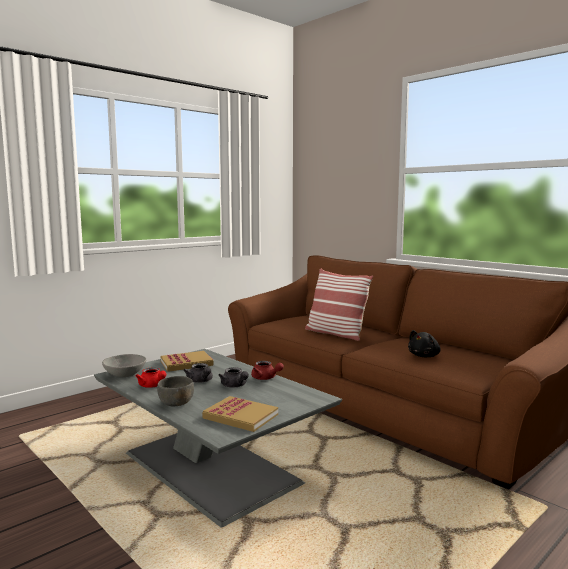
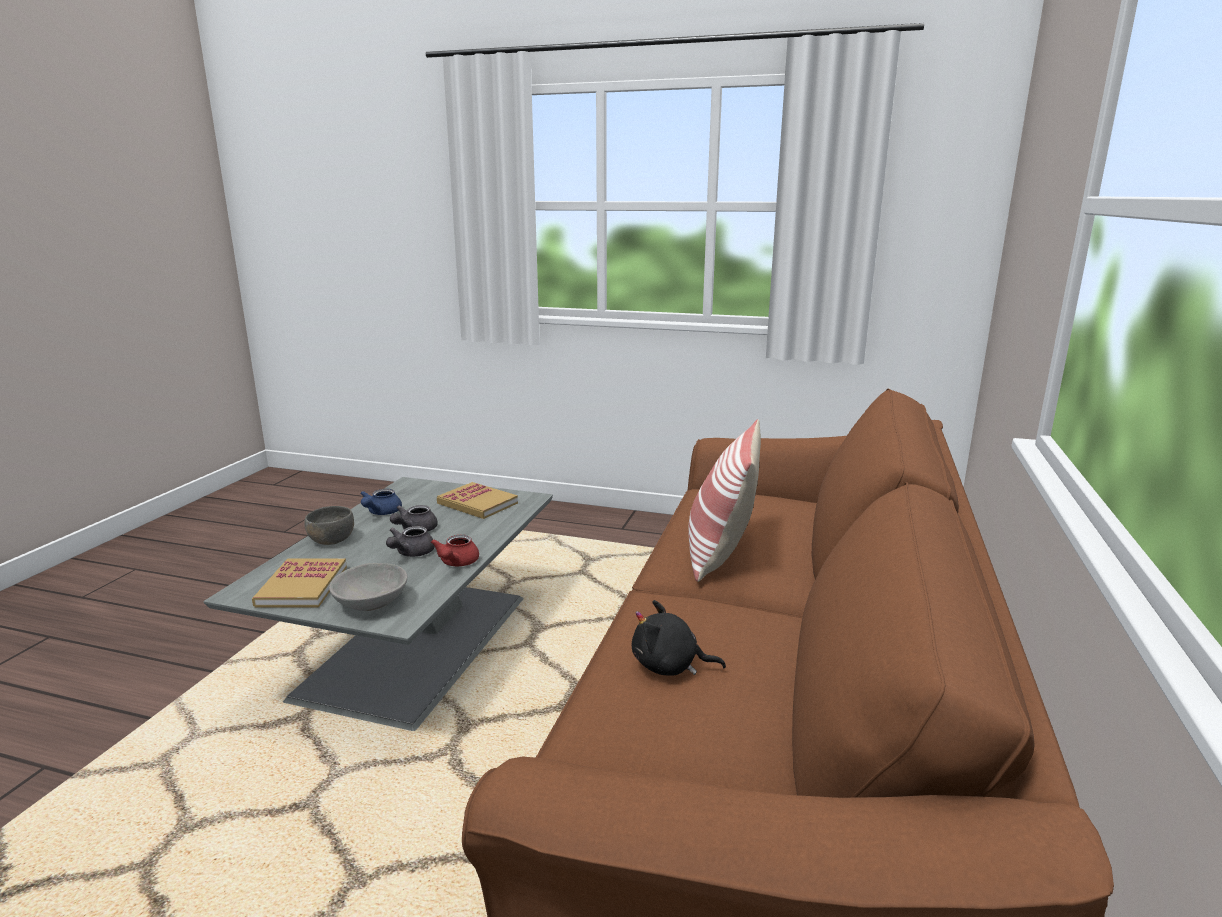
camera: 60 degrees right, 10 degrees up
(125, 374) = (410, 489): grey bowl -> grey bowl (372, 603)
(153, 386) = (381, 512): red teapot -> blue teapot

